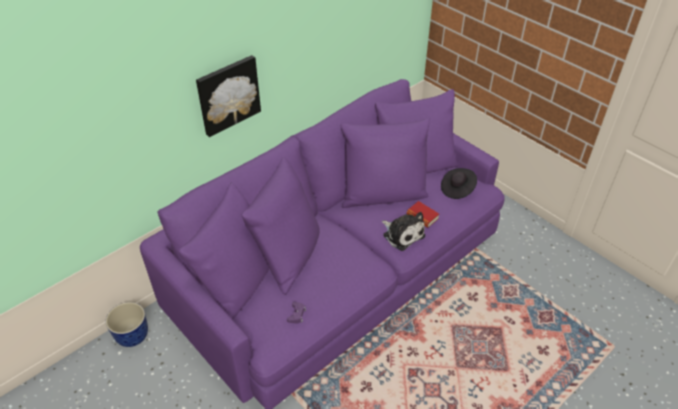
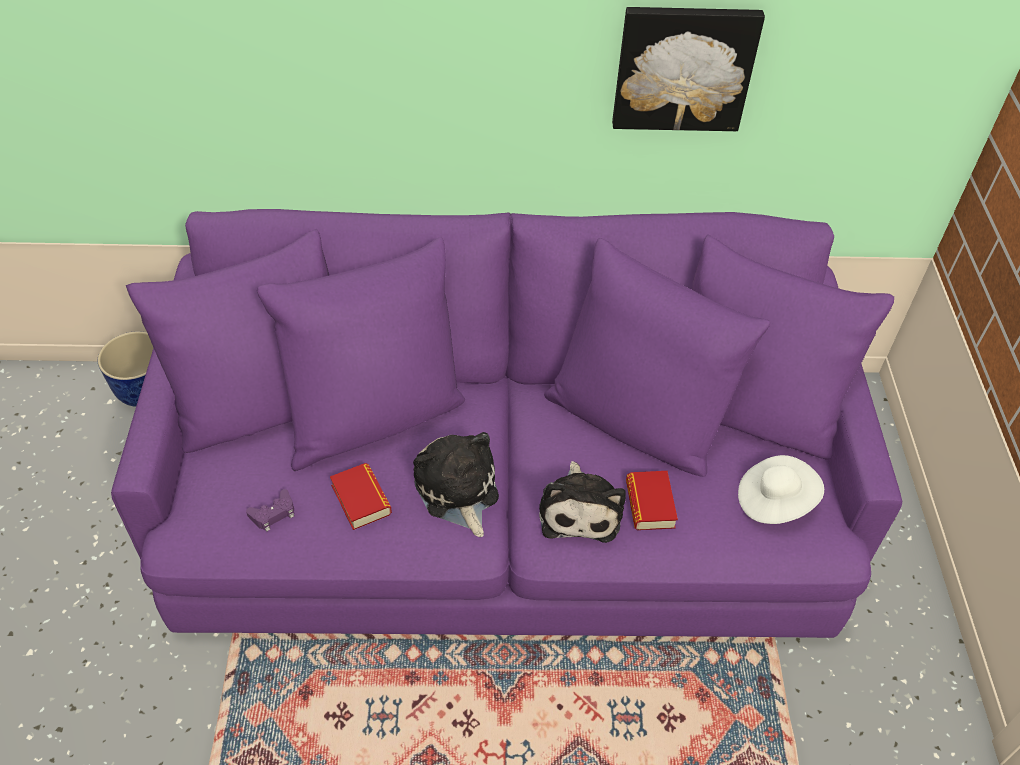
camera: 40 degrees right, 5 degrees up
(228, 94) = (405, 75): picture -> picture (683, 67)
(324, 286) = (361, 500): none -> book
(355, 258) = (457, 491): none -> plush toy
(457, 189) = (774, 501): black hat -> white hat

